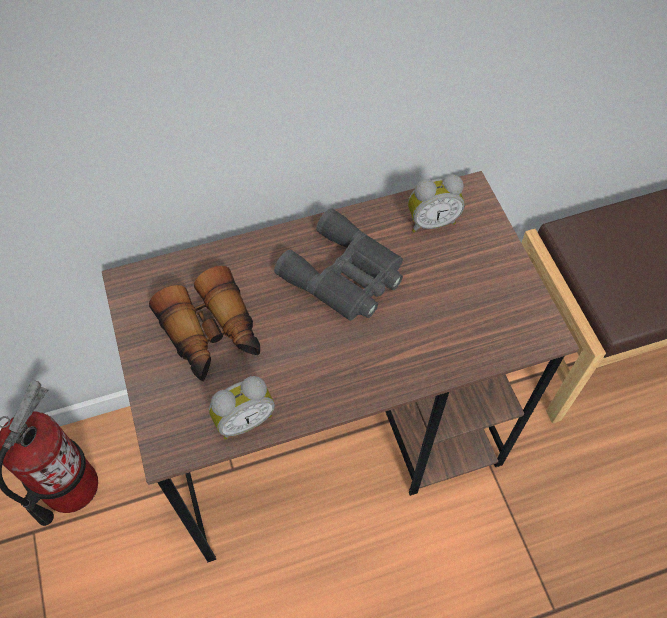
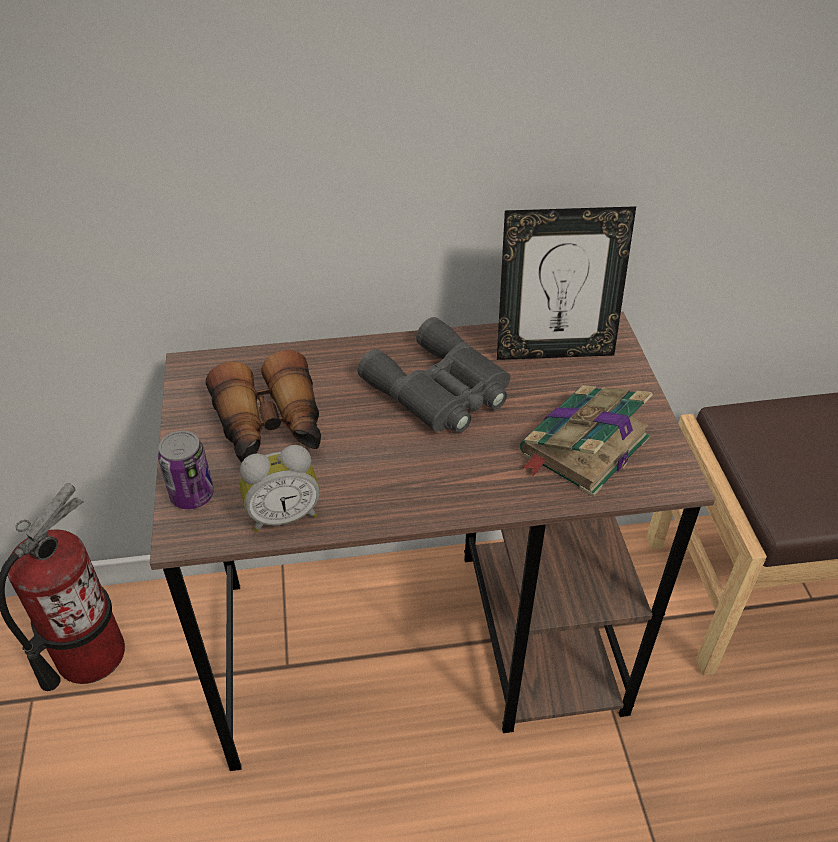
camera: 10 degrees right, 15 degrees down
(164, 412) = (192, 495): none -> can
(431, 221) = (554, 351): alarm clock -> picture frame
(470, 316) = (582, 447): none -> book

